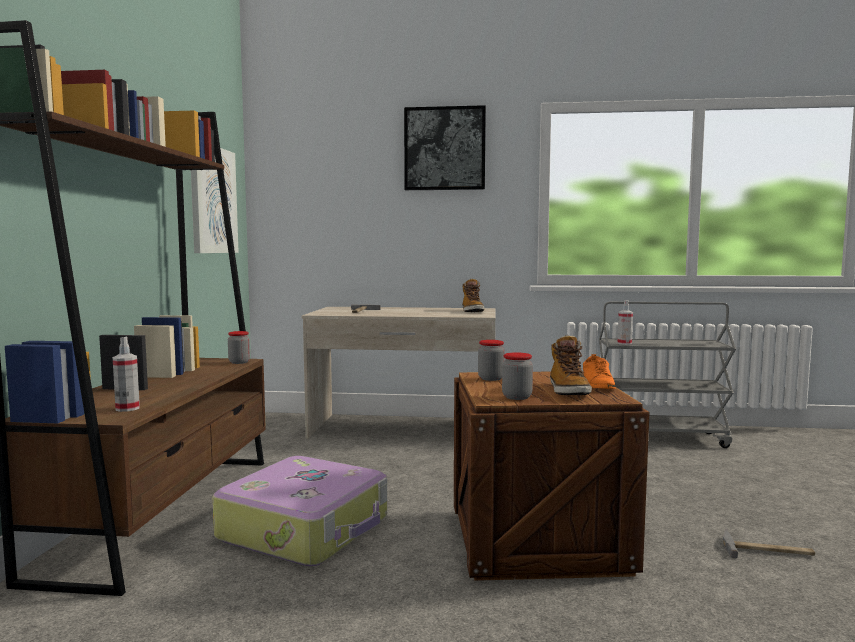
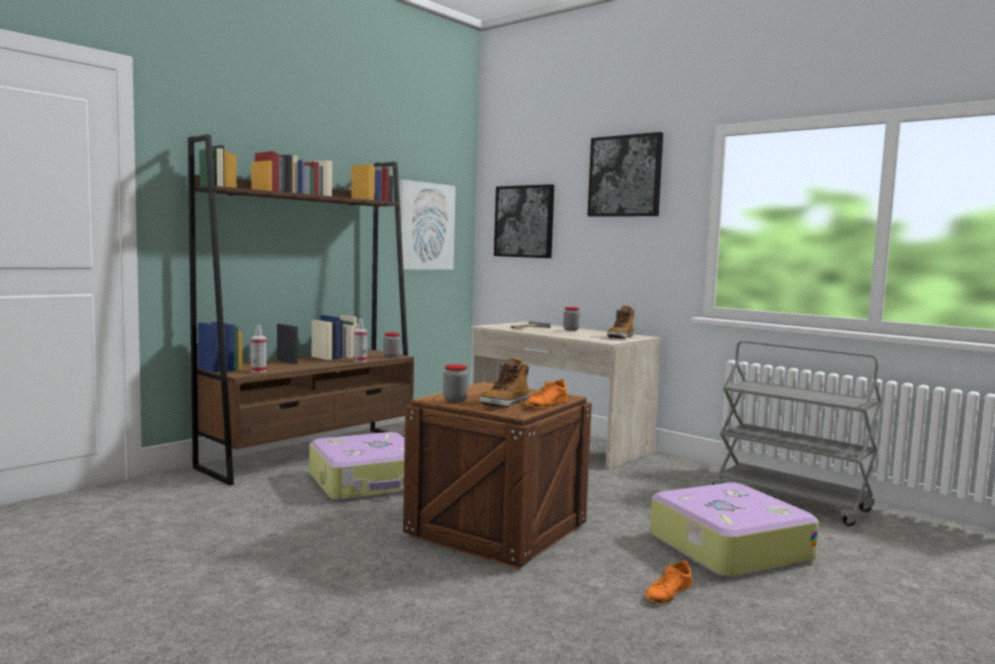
camera: 35 degrees right, 0 degrees up
(319, 196) = (524, 221): none -> picture
(491, 378) = (486, 388): jar -> jar (571, 330)
(624, 343) = (747, 387): spray bottle -> spray bottle (360, 360)
(709, 491) = (726, 547): none -> suitcase
(767, 550) = (668, 593): hammer -> orange shoe

